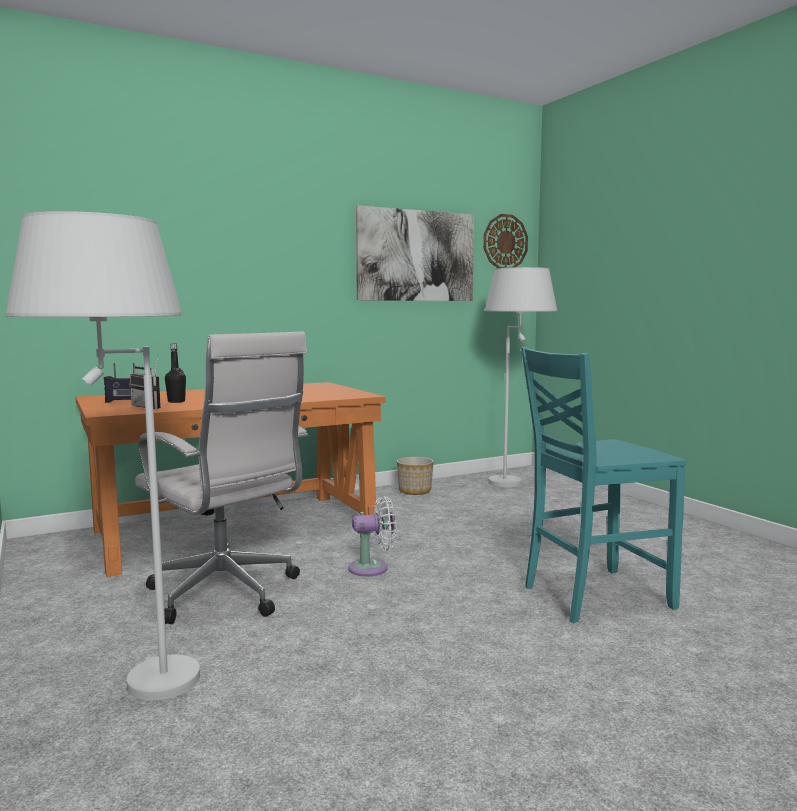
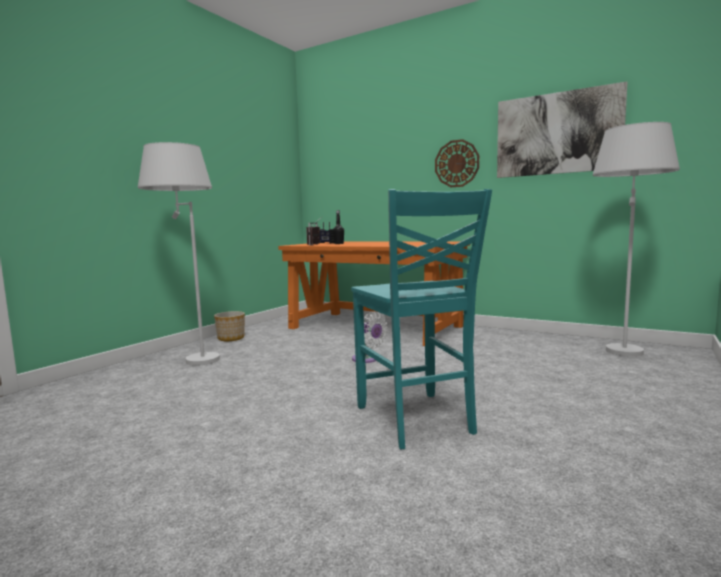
camera: 60 degrees right, 0 degrees up
(227, 595) = (293, 346): white office chair -> none
(415, 491) = (528, 337): planter -> planter (230, 338)
(505, 242) = (676, 101): wall clock -> wall clock (457, 163)
(593, 596) = (415, 420): turquoise chair -> turquoise chair turned 150 degrees counterclockwise

